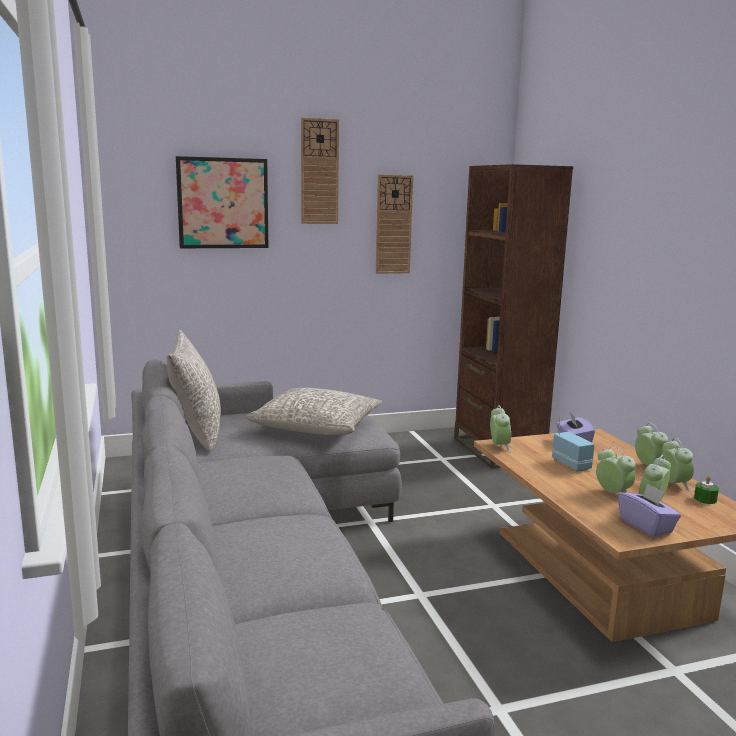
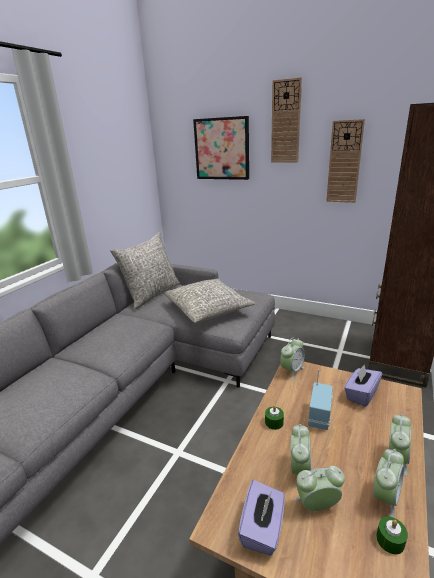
camera: 45 degrees right, 10 degrees up
(549, 479) = (274, 422): none -> green candle

